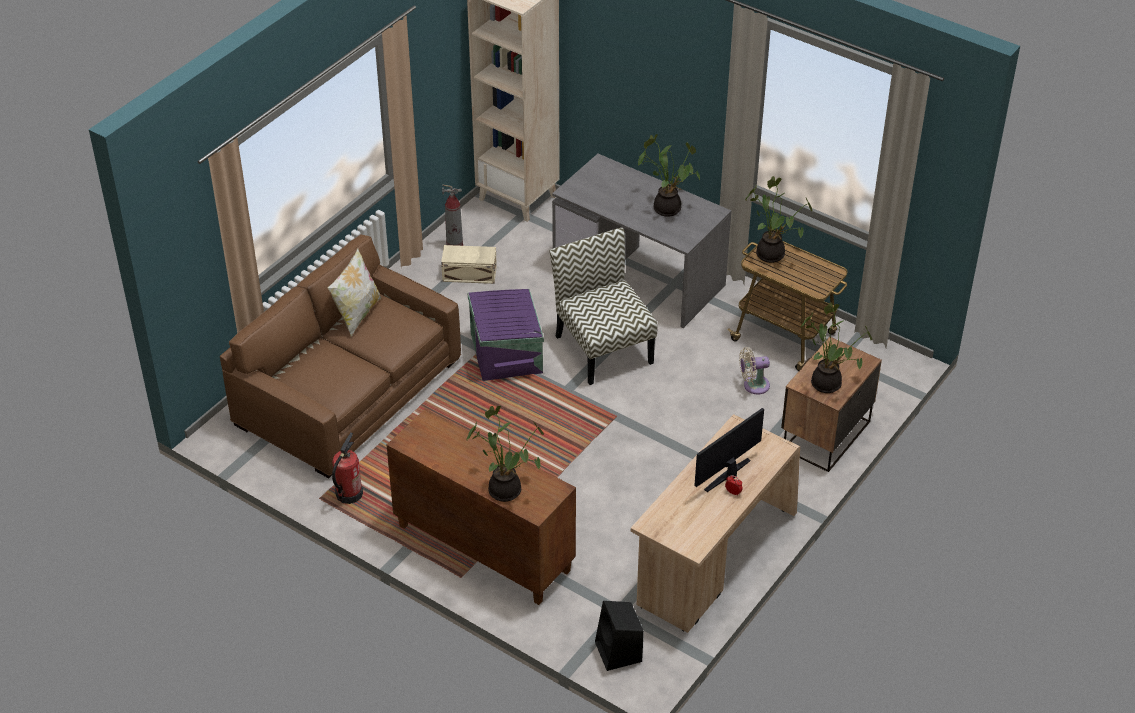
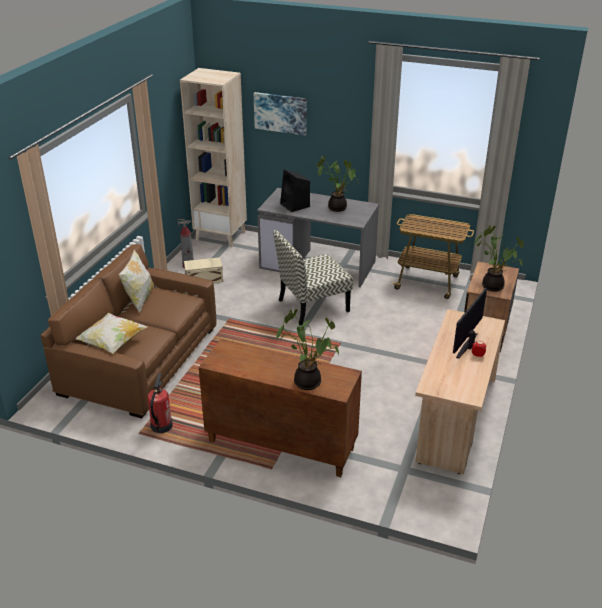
camera: 15 degrees left, 10 degrees down
(306, 377) = (112, 343): none -> pillow
(507, 352) = (247, 318): purple storage box -> none
(602, 348) = (312, 306): chair -> chair turned 75 degrees counterclockwise
(610, 52) = (280, 113): none -> picture
(619, 652) = (419, 500): black speaker -> black speaker (295, 205)
(753, 385) = (422, 311): beige fan -> none
(772, 254) = (417, 222): potted plant -> none

